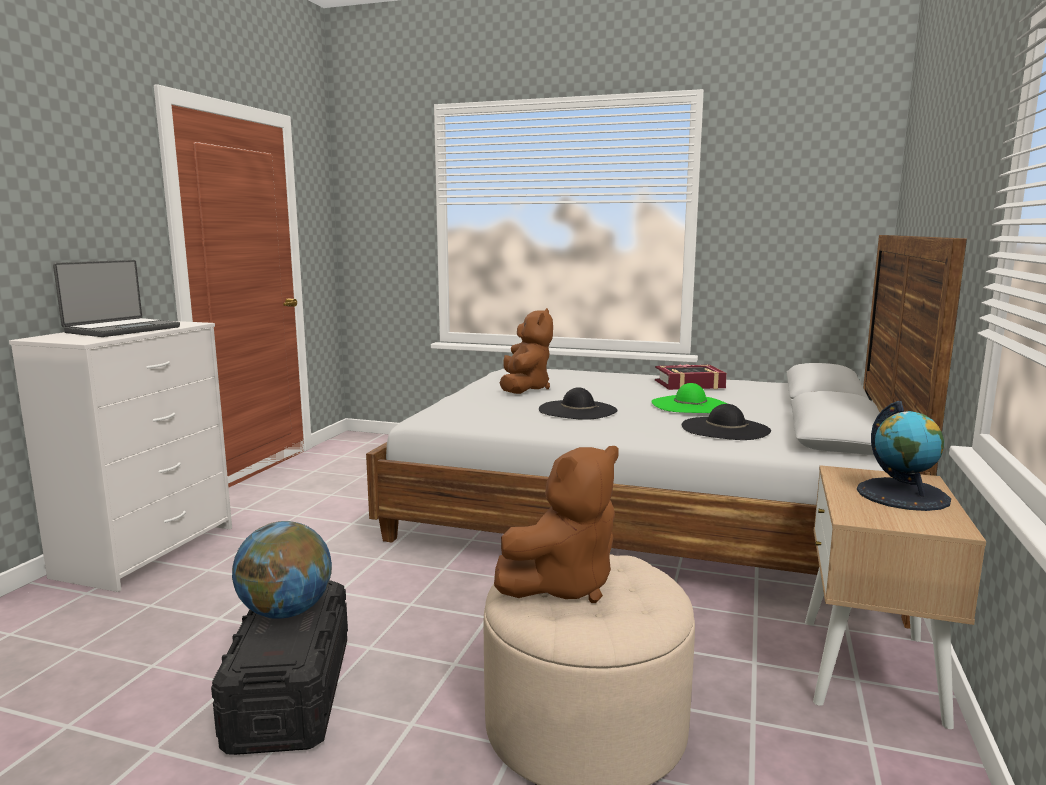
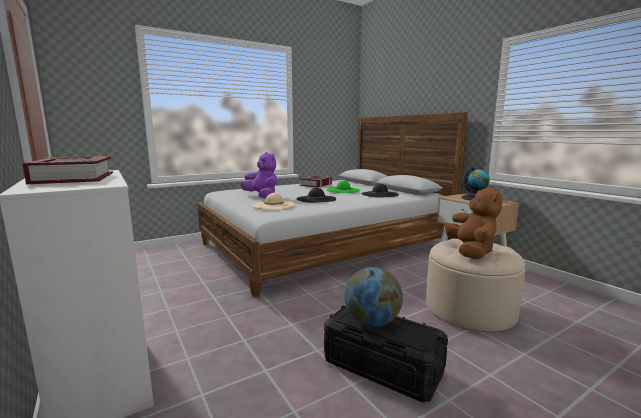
camera: 50 degrees left, 0 degrees up
(122, 330) = (73, 178): laptop -> book
(482, 405) = (274, 205): none -> beige hat
(524, 389) = (262, 197): brown plush toy -> purple plush toy

